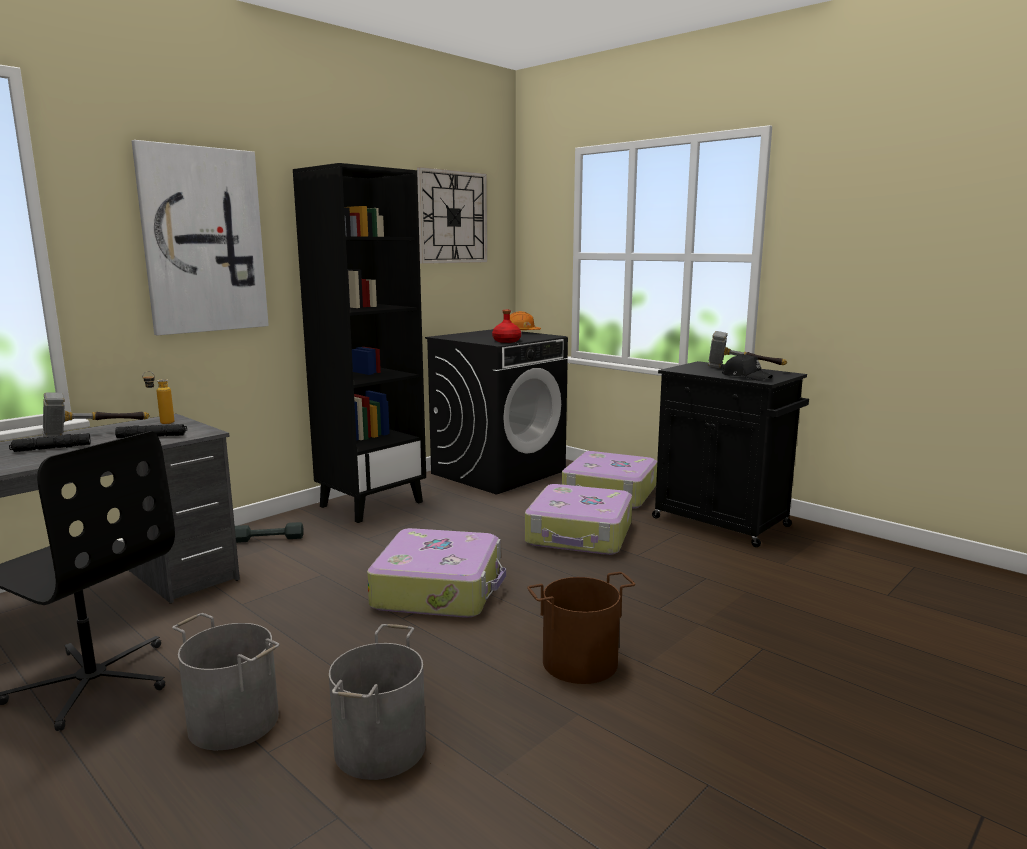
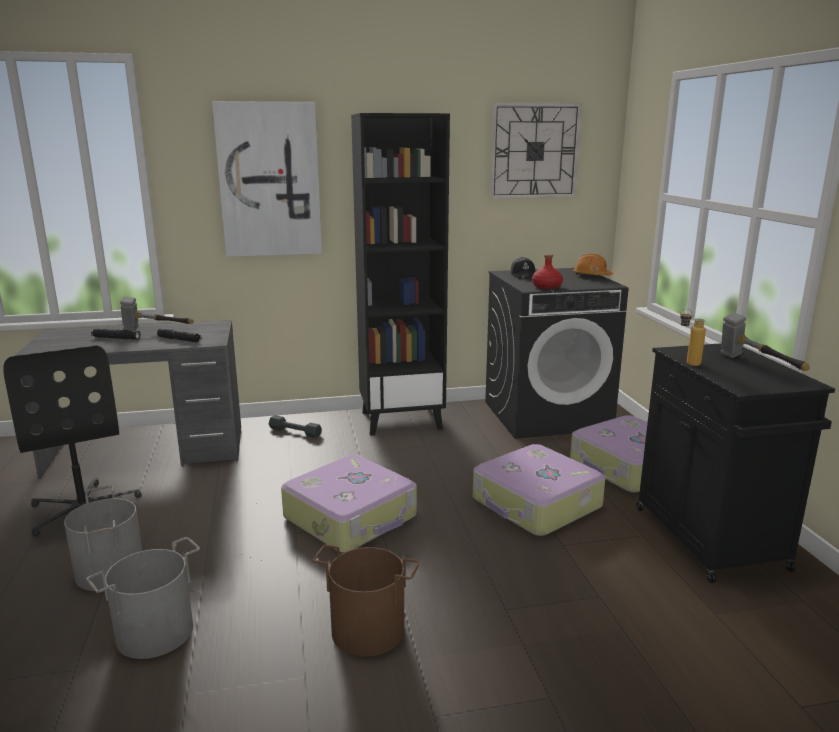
camera: 35 degrees right, 5 degrees up
(161, 423) = (206, 327): bottle -> bottle (687, 363)
(746, 377) = (734, 377): black cap -> black cap (523, 275)

